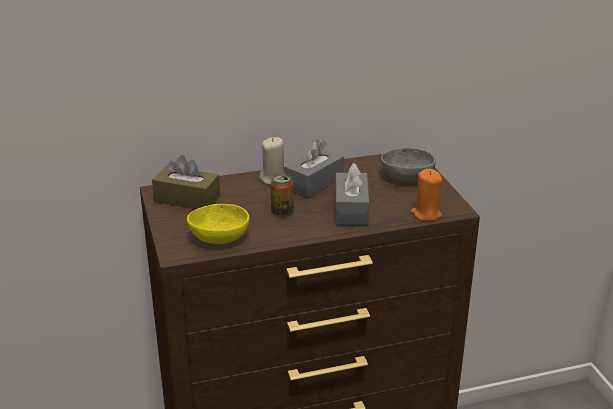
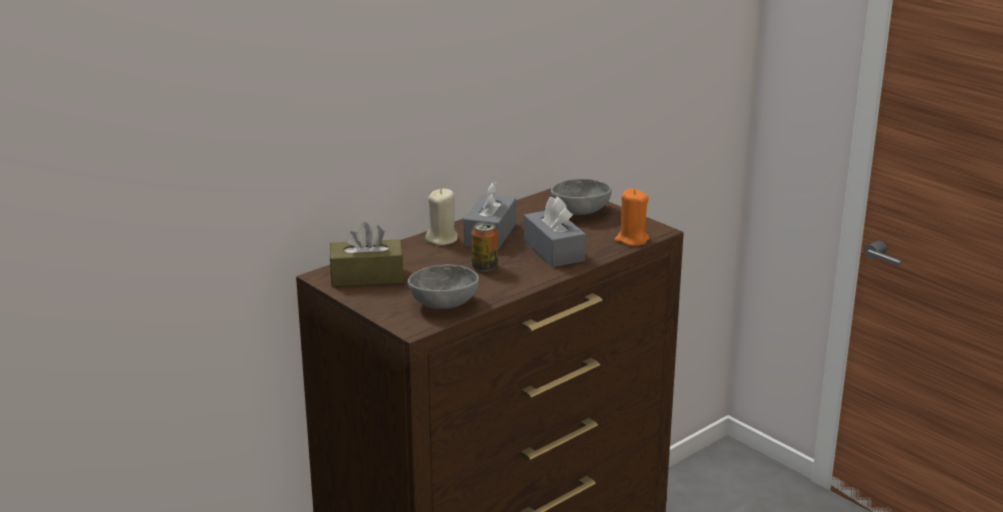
camera: 25 degrees left, 5 degrees down
(219, 237) = (442, 303): yellow bowl -> grey bowl

